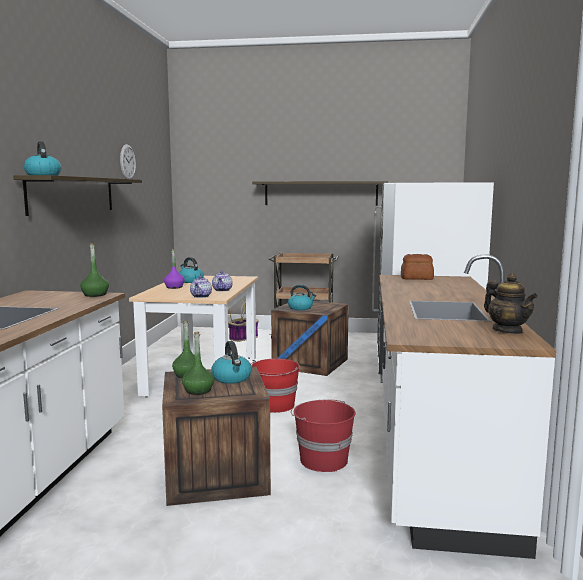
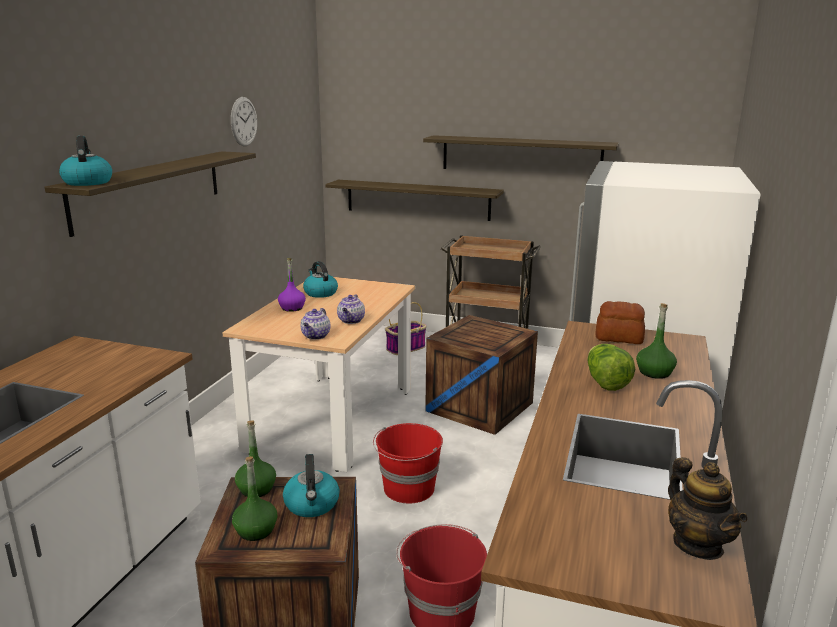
camera: 10 degrees right, 10 degrees up
(95, 295) = (150, 357): green bottle -> green bottle (654, 372)
(246, 229) = (417, 200): none -> shelf
(301, 308) = (467, 337): kettle -> none
(419, 291) = (605, 382): none -> lettuce

